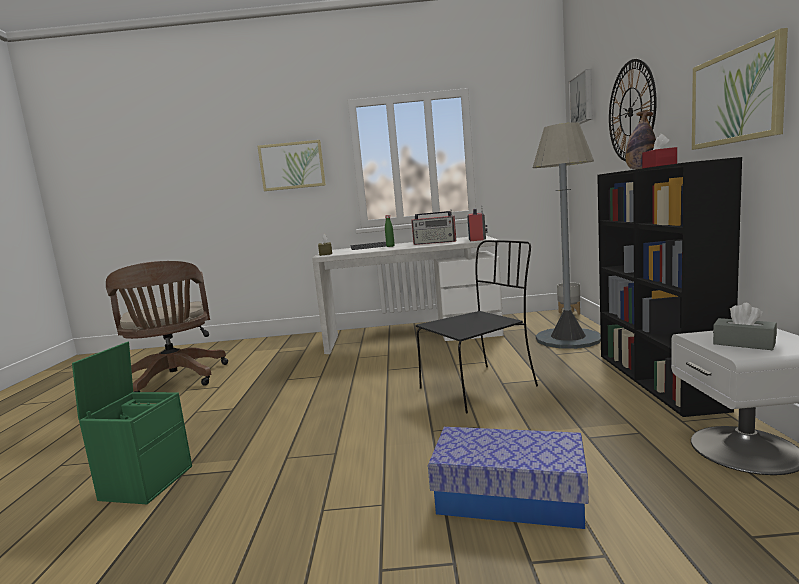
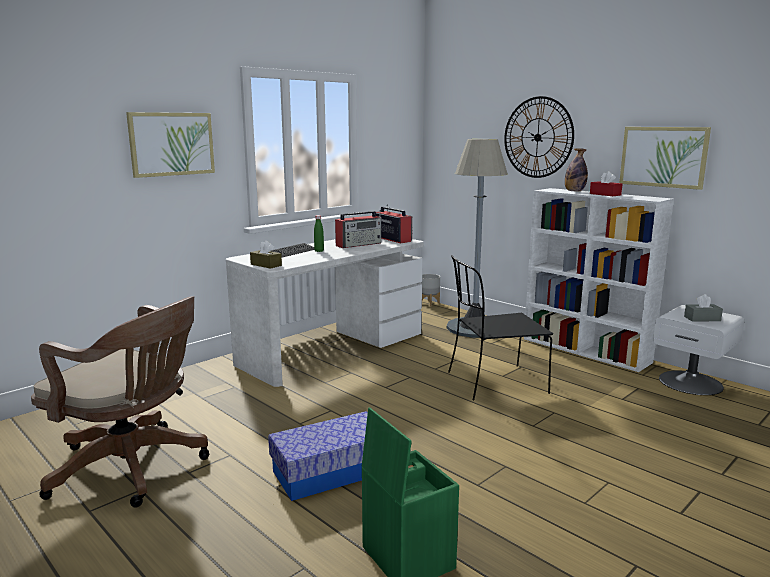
camera: 45 degrees left, 5 degrees up
(480, 387) = (494, 383): black chair -> black chair turned 120 degrees counterclockwise
(510, 497) = (655, 448): storage box -> storage box (331, 471)
(582, 99) = (459, 107): picture -> none
(657, 380) = (586, 350): black bookcase -> white bookcase

